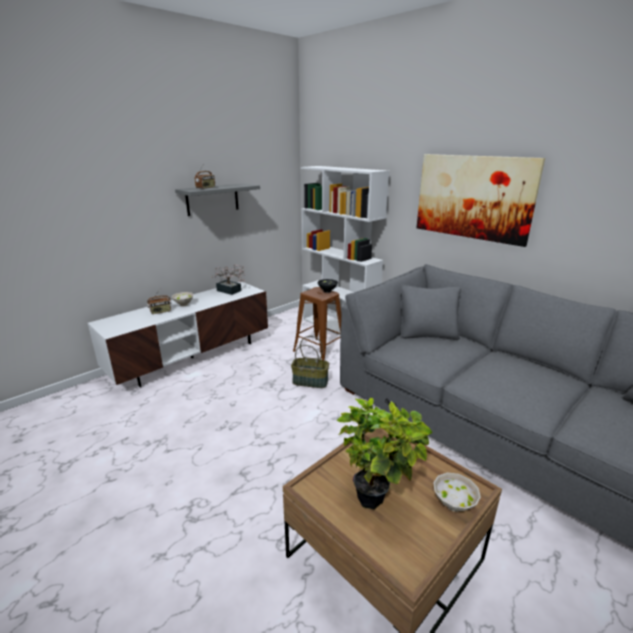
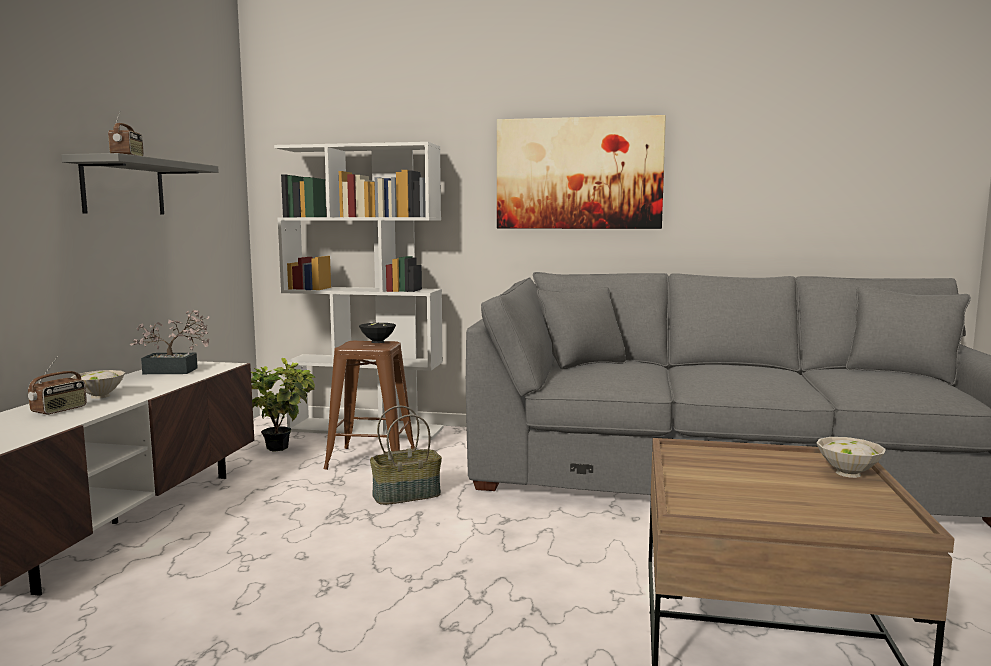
camera: 35 degrees left, 15 degrees down
(378, 498) = (776, 492): potted plant -> potted plant (283, 447)

